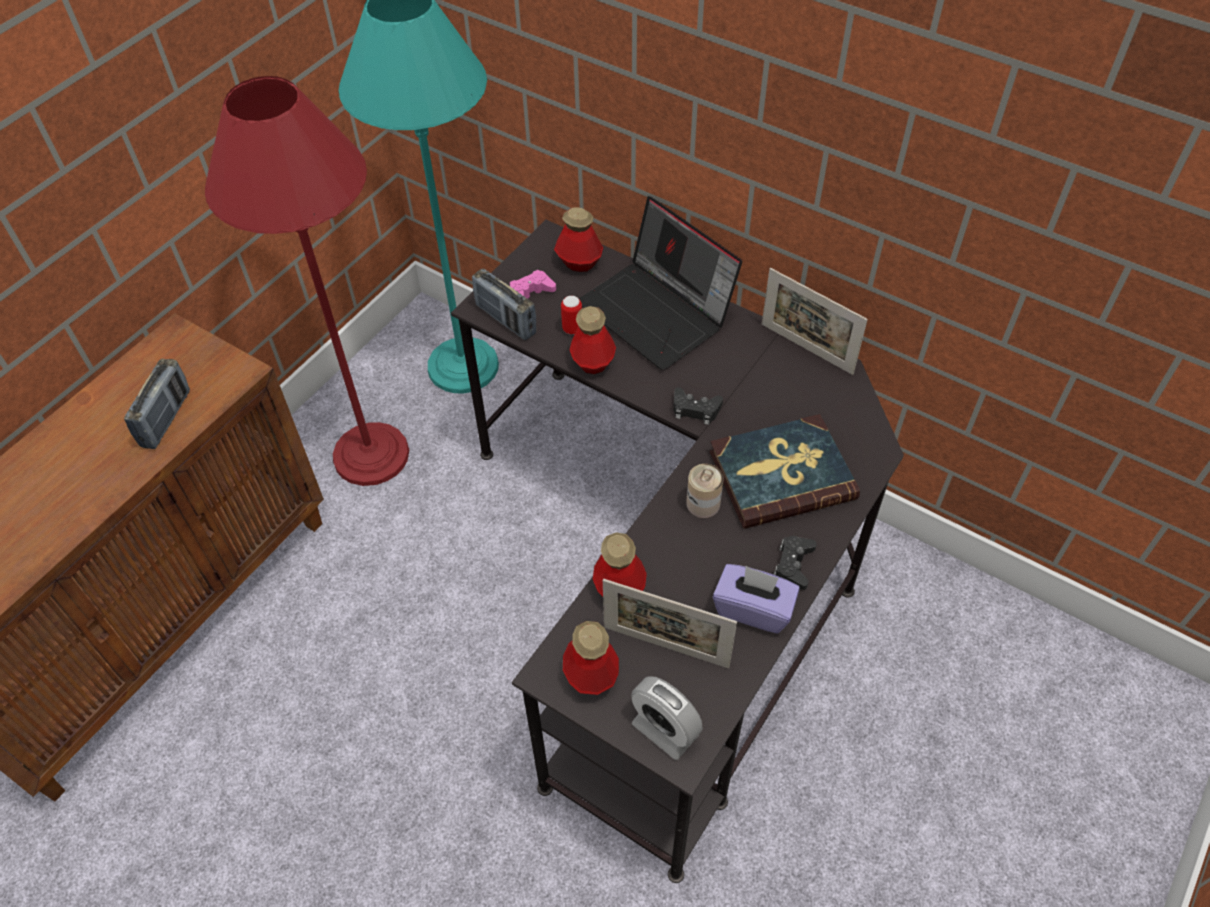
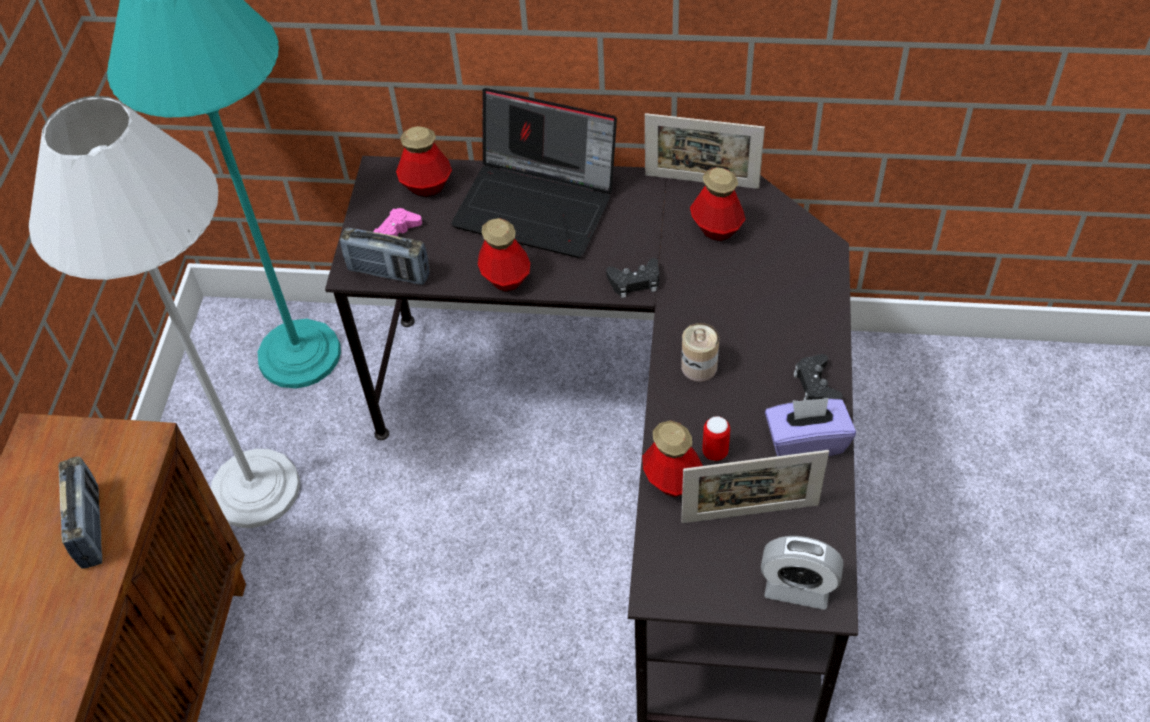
camera: 25 degrees left, 0 degrees up
(371, 454) = (255, 488): red floor lamp -> white floor lamp
(572, 329) = (463, 254): can -> can (715, 452)
(591, 675) = (698, 572): bottle -> bottle (716, 228)
(781, 474) = (753, 308): book -> none

